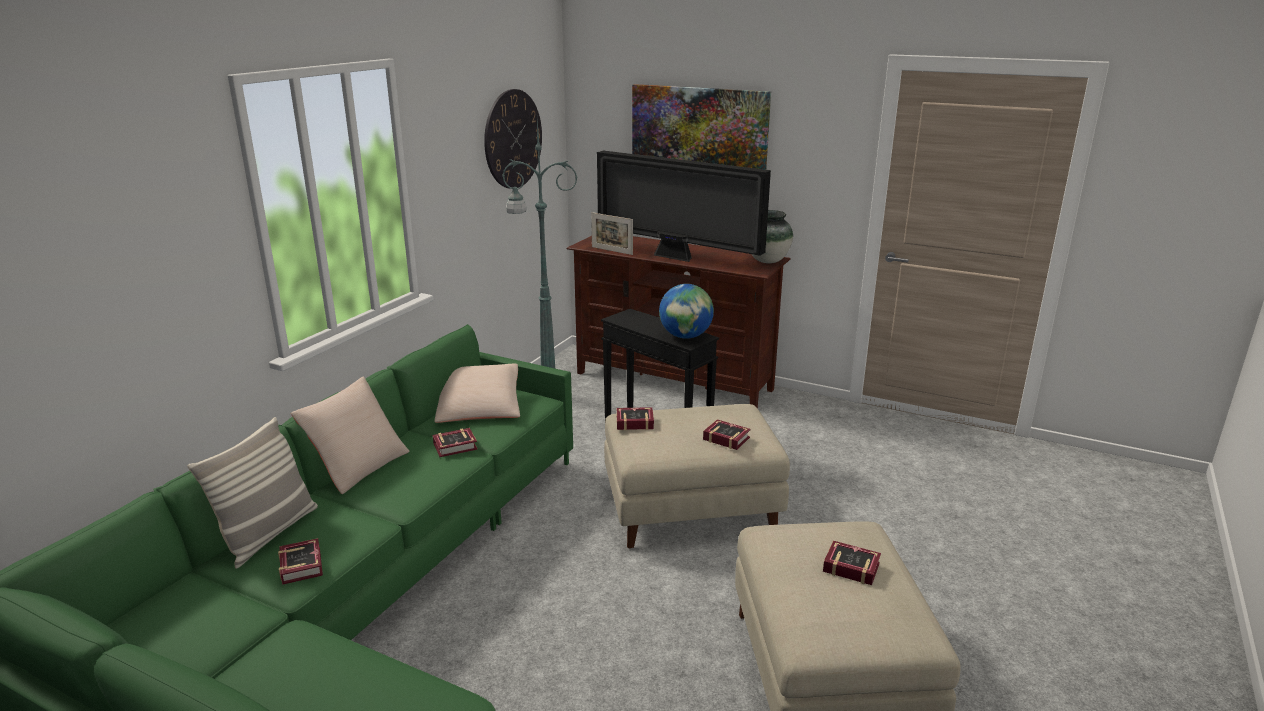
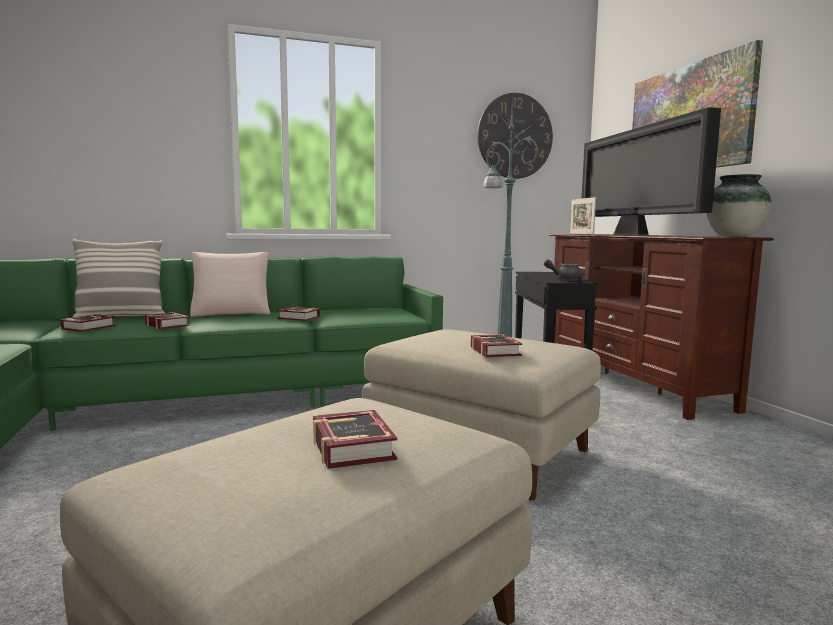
camera: 45 degrees right, 15 degrees down
(479, 407) = (363, 311): beige pillow -> none
(633, 422) = (438, 330): book -> book (167, 325)
(685, 336) = (564, 279): globe -> grey teapot

